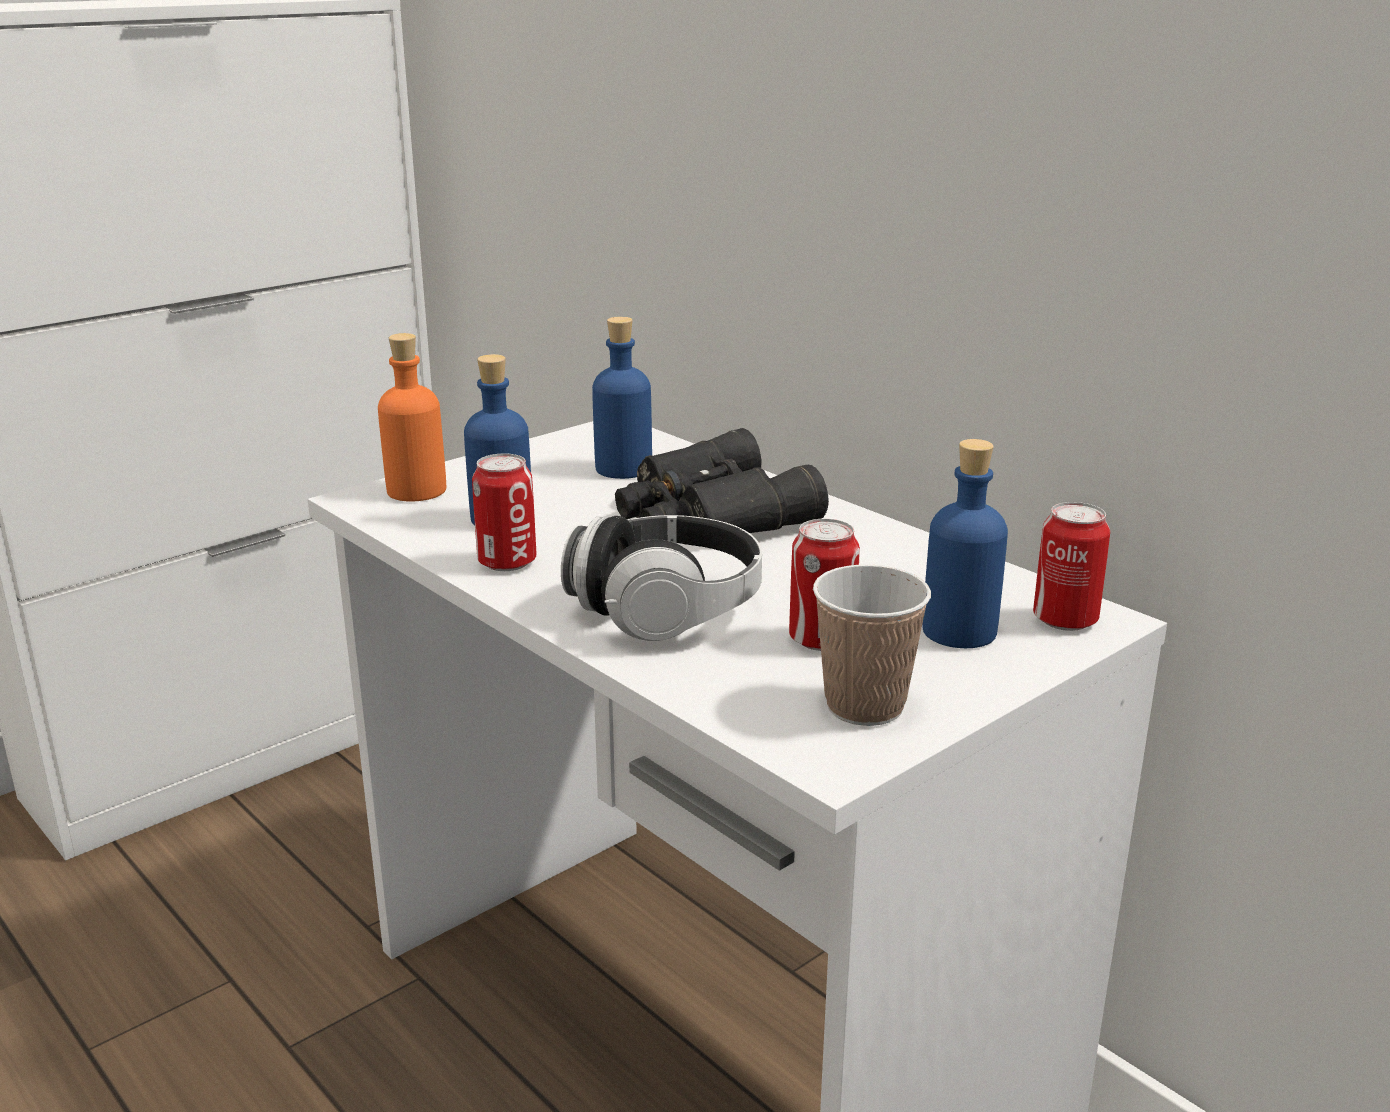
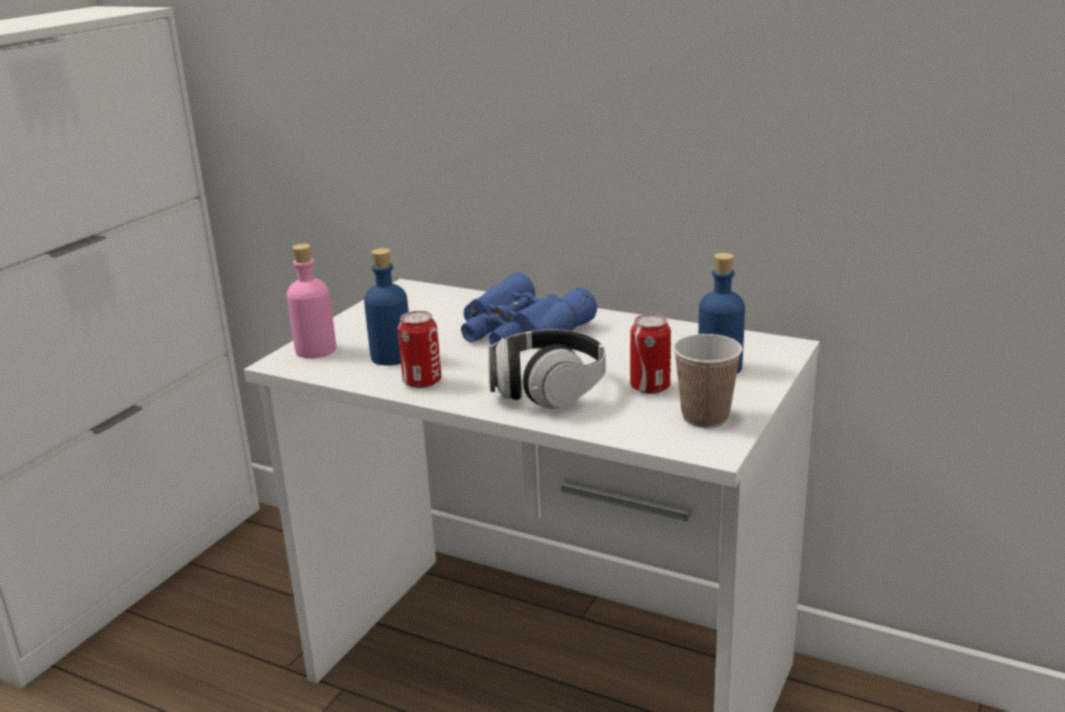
camera: 20 degrees left, 0 degrees up
(416, 490) = (315, 350): orange bottle -> pink bottle
(623, 468) = (439, 312): blue bottle -> none
(708, 514) = (519, 330): black binoculars -> blue binoculars
(1065, 619) = (768, 350): can -> none

